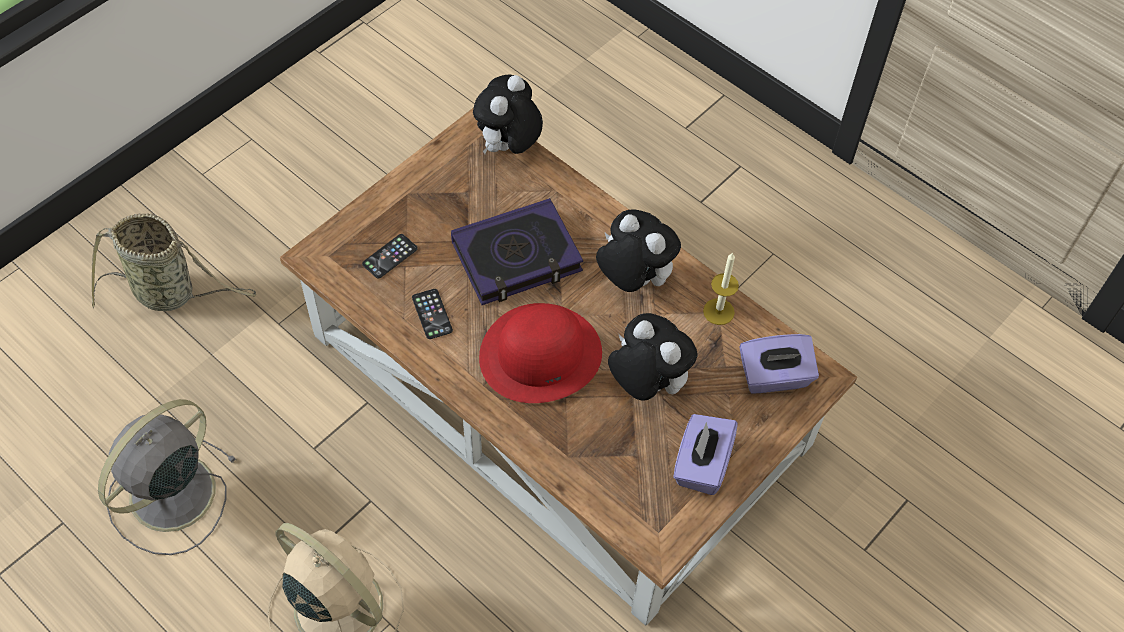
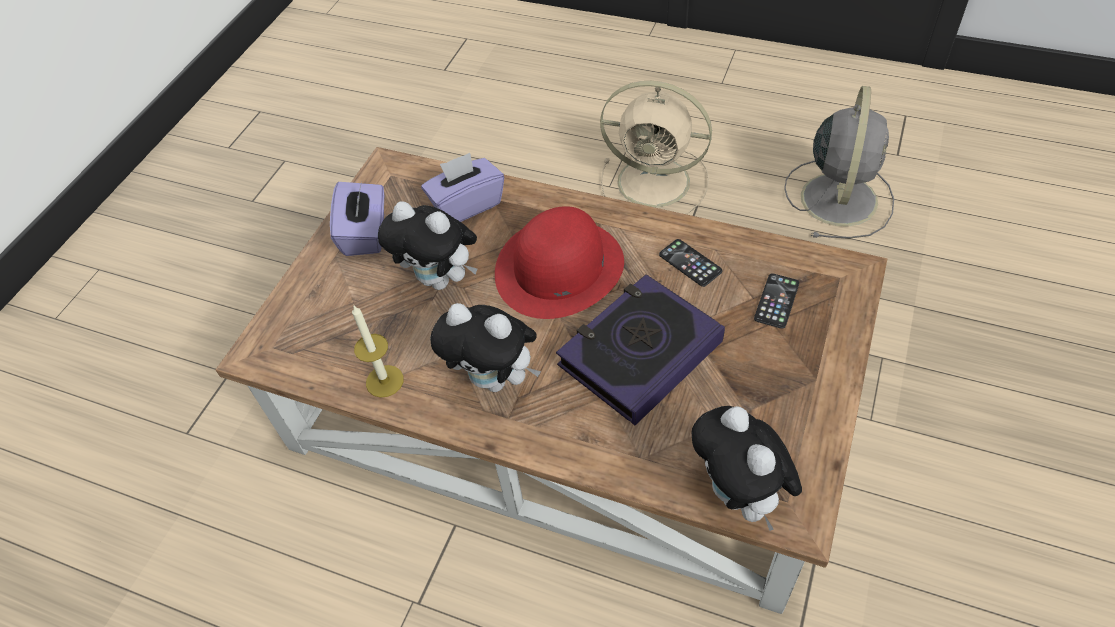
camera: 165 degrees right, 5 degrees down
(169, 293) = (1012, 343): basket -> none
(508, 148) = (740, 496): plush toy -> plush toy turned 150 degrees clockwise
(774, 377) = (308, 334): purple tissue box -> purple tissue box (466, 205)

